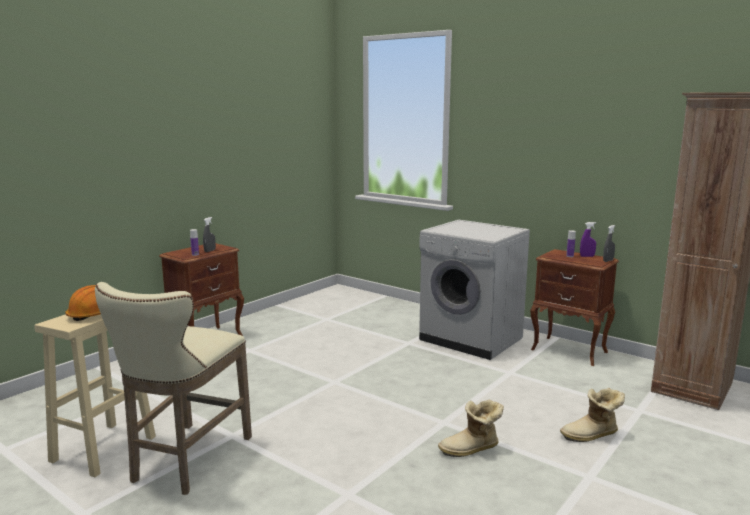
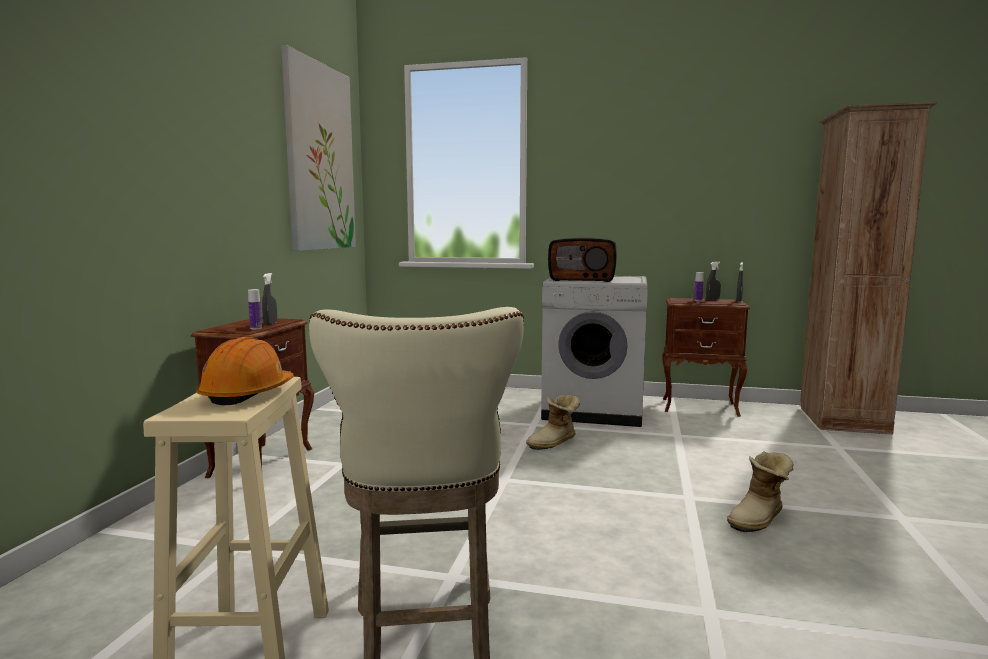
camera: 25 degrees left, 5 degrees down
(285, 119) = (320, 158): none -> picture
(459, 230) = (583, 279): none -> radio
(587, 256) = (712, 300): purple spray bottle -> grey spray bottle
(592, 436) = (839, 478): boot -> boot (554, 443)

